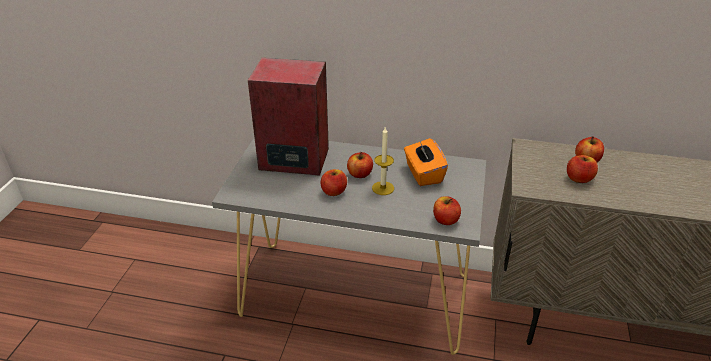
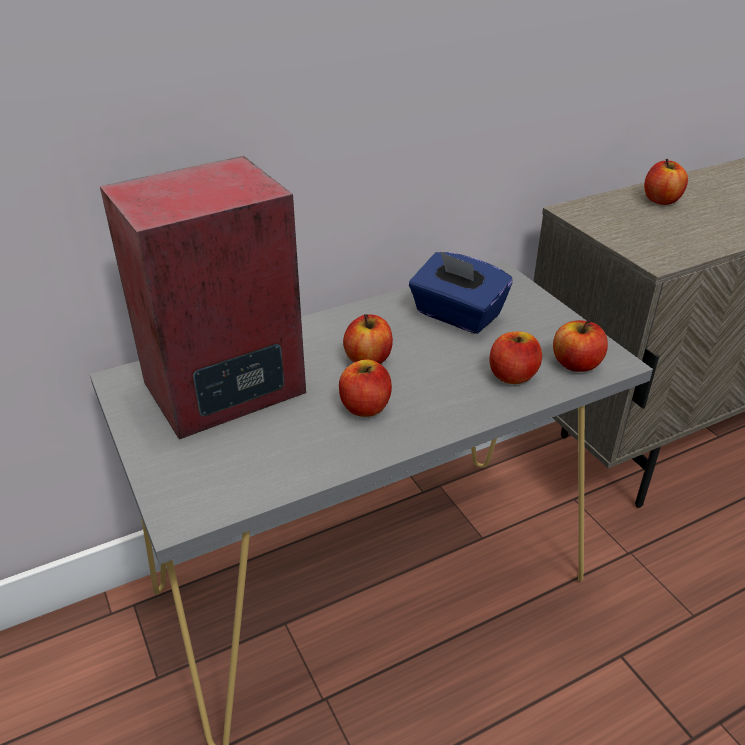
camera: 40 degrees left, 0 degrees up
(383, 188) = (431, 363): candle -> none
(423, 174) = (457, 315): orange tissue box -> blue tissue box
(579, 178) = (688, 223): apple -> apple (512, 375)

